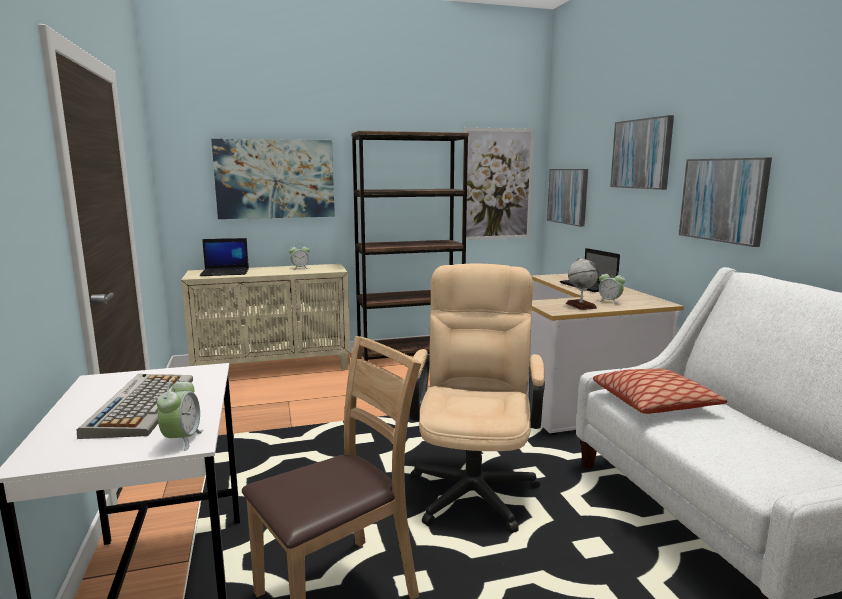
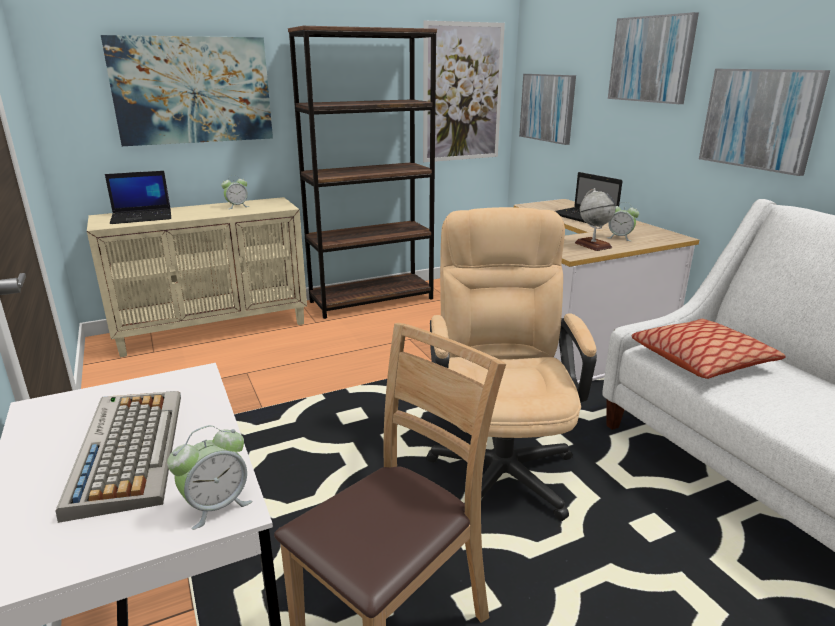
camera: 10 degrees left, 10 degrees up
(182, 440) = (216, 506): alarm clock -> alarm clock turned 60 degrees clockwise

